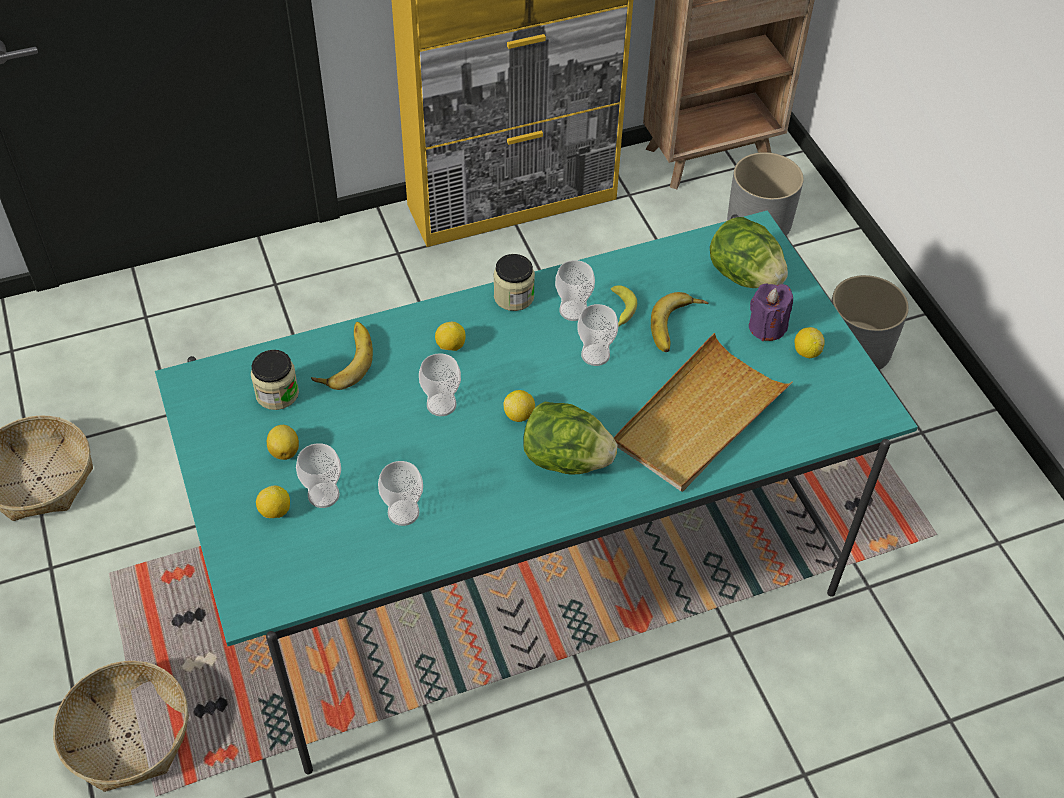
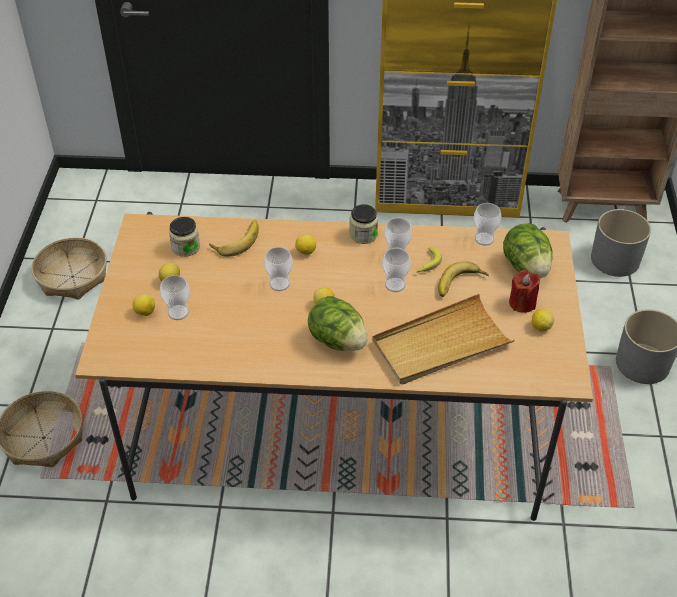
camera: 25 degrees right, 5 degrees down
(403, 512) = (219, 338): cup -> cup (484, 239)
(528, 554) = (338, 419): turquoise dining table -> beige dining table
(767, 327) = (522, 303): purple candle -> red candle

